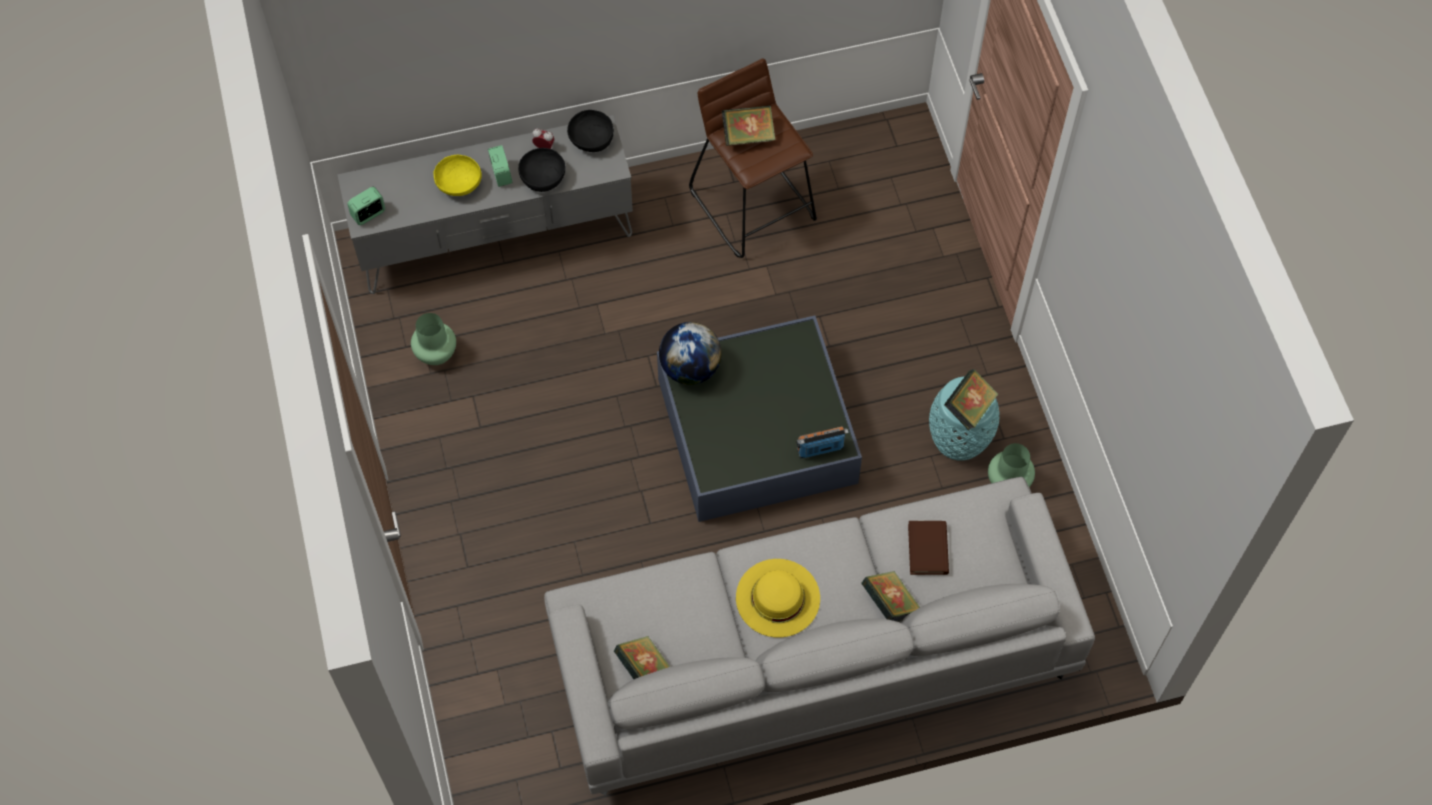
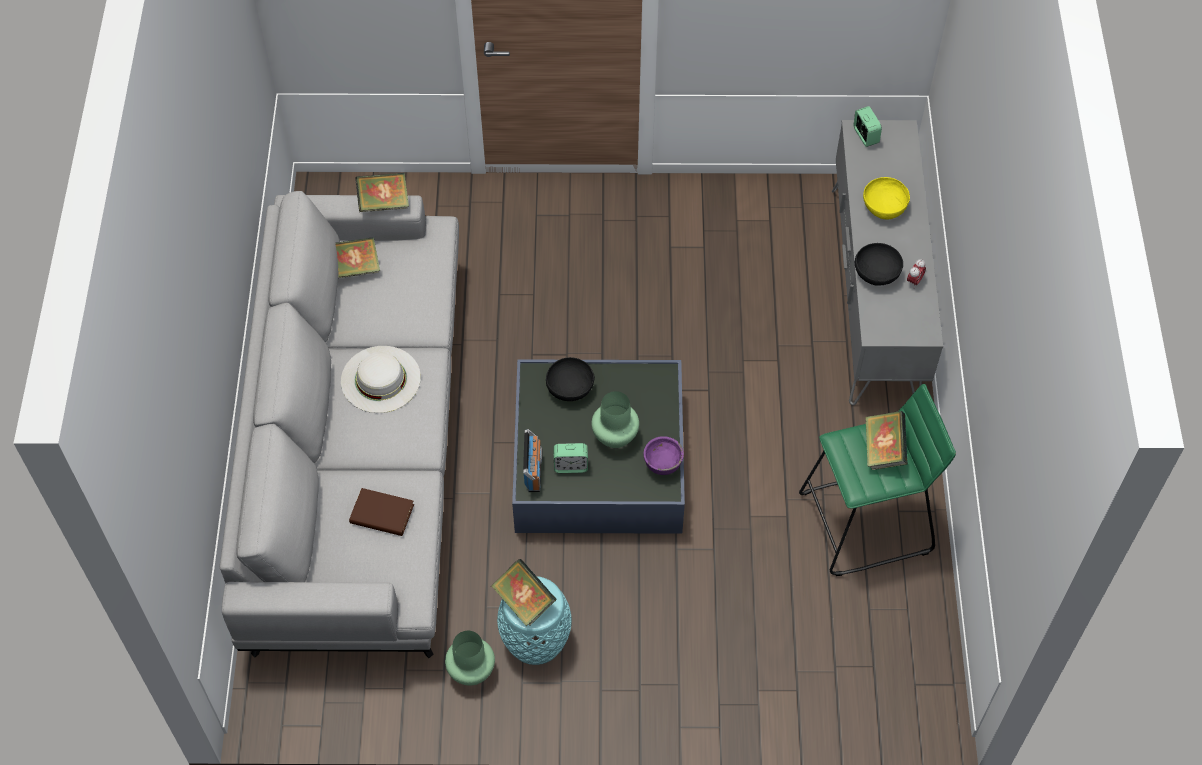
camera: 105 degrees right, 5 degrees down
(437, 353) = (756, 228): green vase -> green vase (615, 437)
(501, 174) = (888, 241): alarm clock -> alarm clock (571, 466)
(591, 139) = (915, 321): black bowl -> black bowl (570, 387)
(690, 368) = (655, 384): globe -> none
(754, 204) = (865, 523): brown stool -> green stool
(777, 598) = (380, 379): yellow hat -> white hat
(778, 341) = (663, 464): none -> purple bowl
(890, 604) = (340, 468): book -> book (384, 203)

